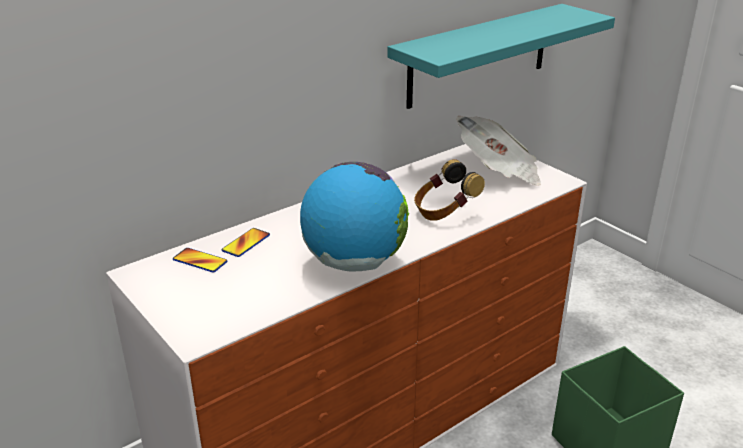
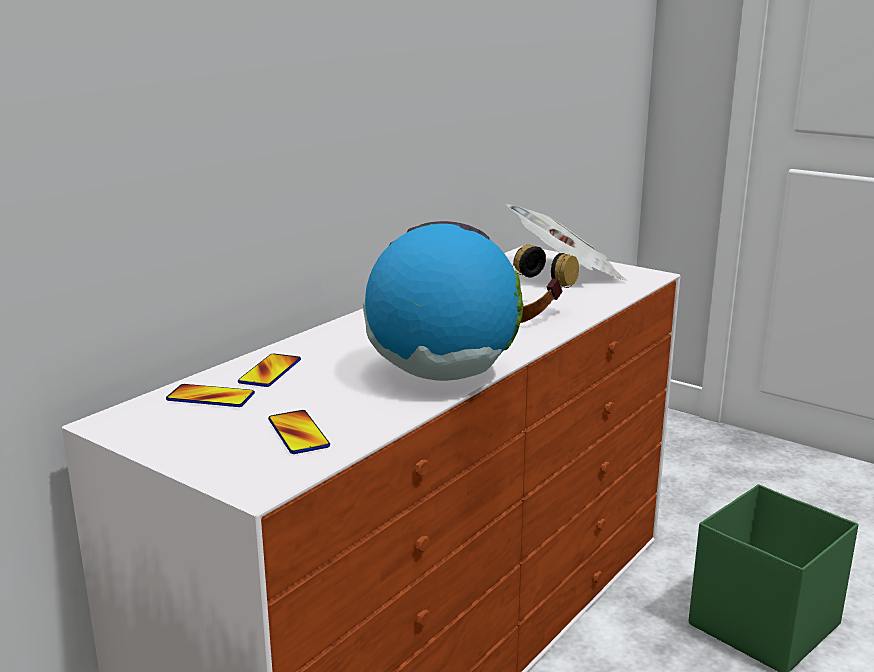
camera: 15 degrees left, 10 degrees down
(238, 300) = (298, 433): none -> phone
(479, 55) = (511, 135): turquoise shelf -> none

